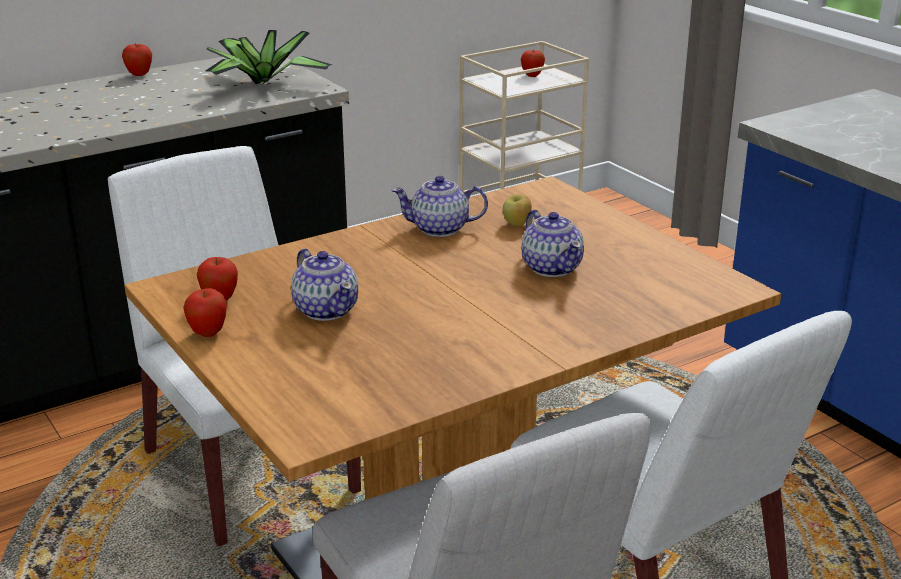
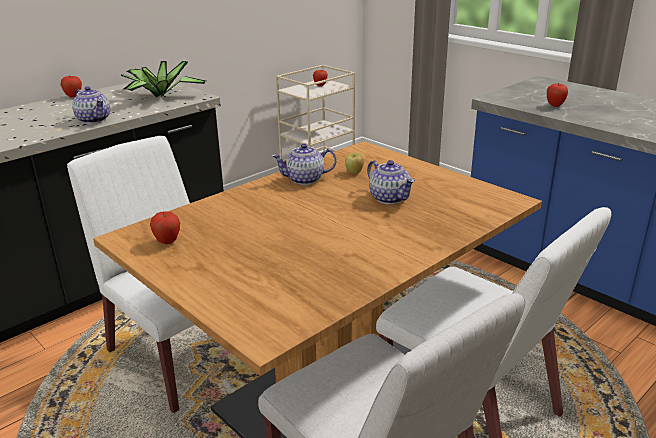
camera: 10 degrees left, 0 degrees up
(208, 333) = (166, 267): apple -> apple (555, 106)
(326, 310) = (247, 241): teapot -> teapot (94, 119)

